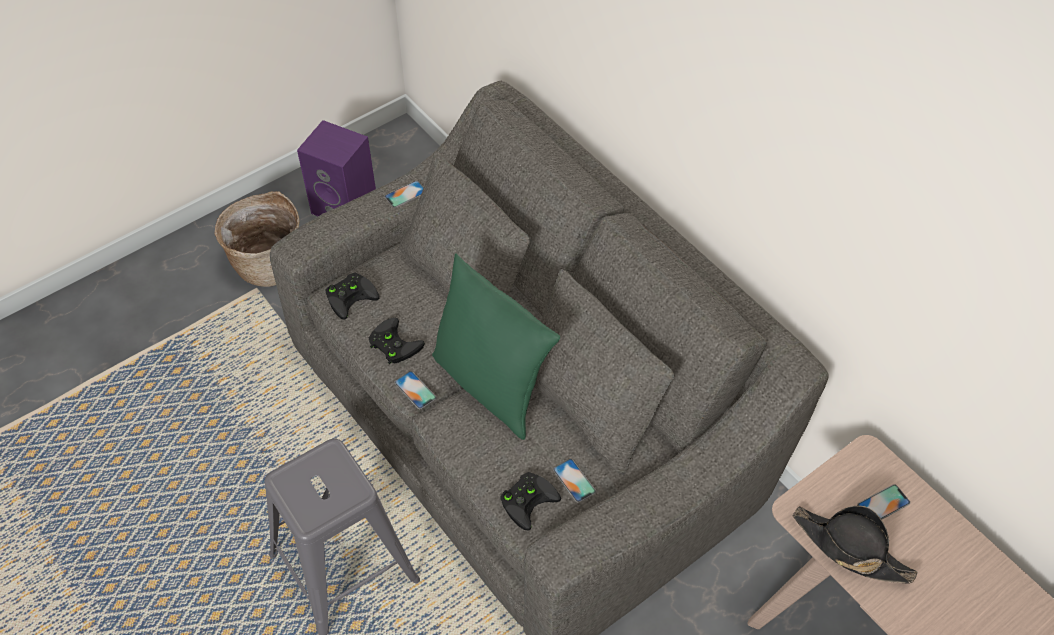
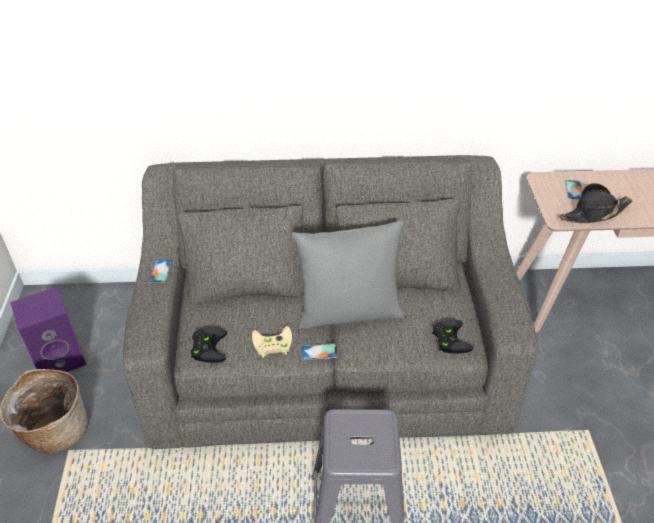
camera: 55 degrees left, 10 degrees down
(392, 344) = (271, 344): black game controller -> beige game controller
(491, 385) = (349, 312): green pillow -> grey pillow
(574, 480) = (451, 311): phone -> none

